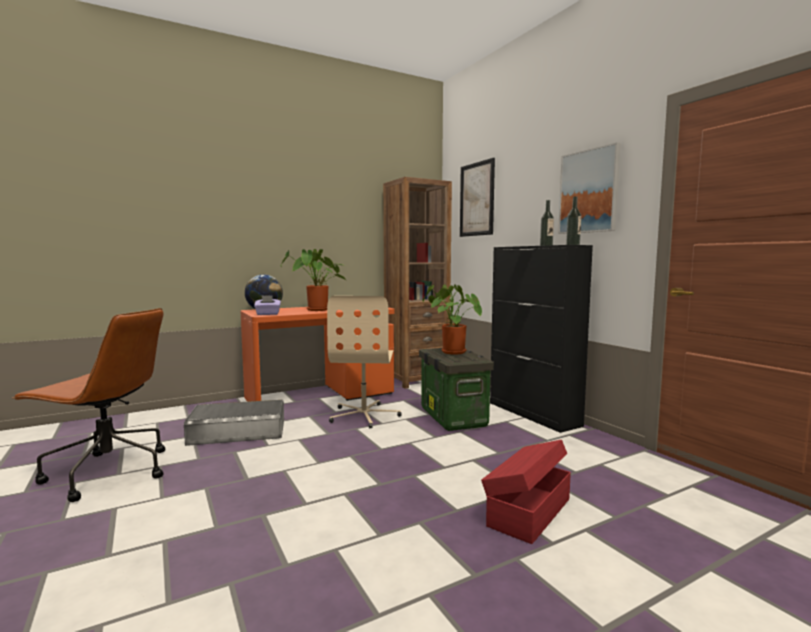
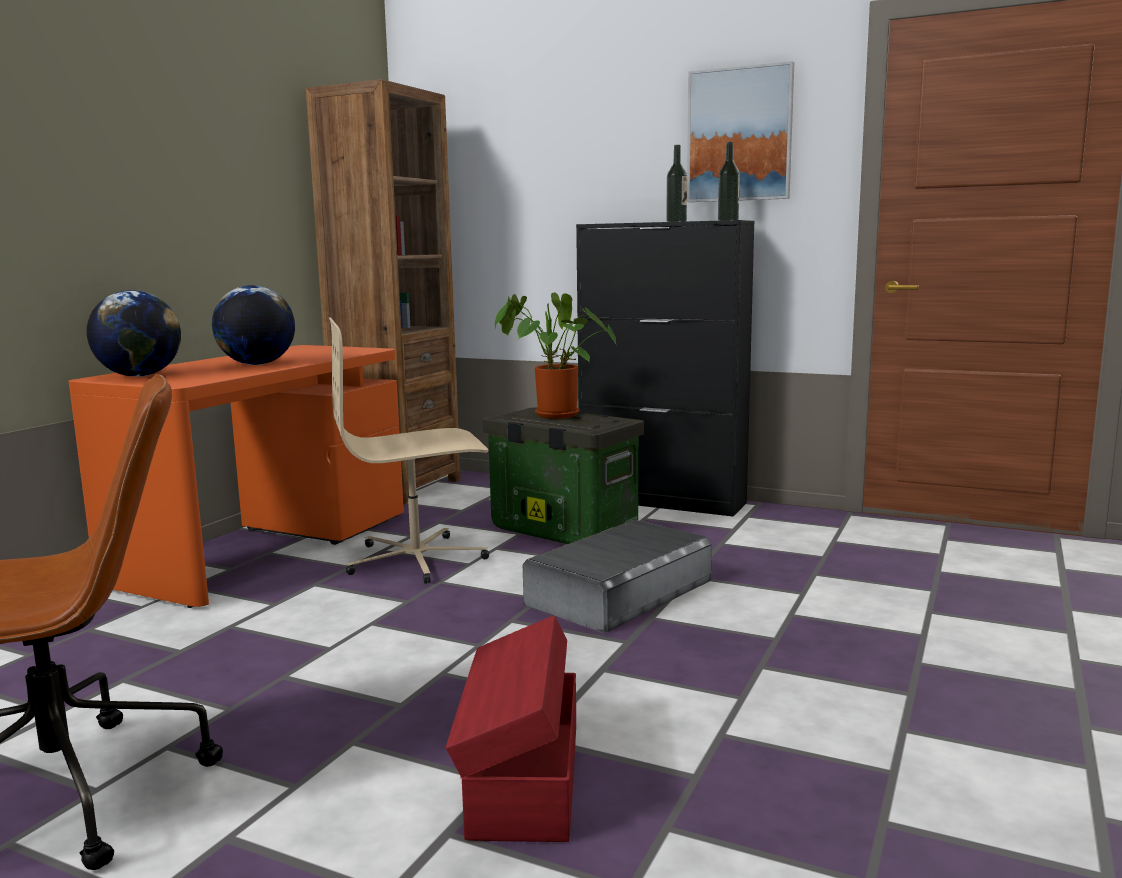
camera: 35 degrees left, 5 degrees up
(238, 431) = (217, 645): grey storage box -> grey storage box (619, 591)
(268, 314) = (186, 381): purple tissue box -> none
(317, 310) = (257, 364): potted plant -> globe
(364, 415) = (416, 559): beige office chair -> beige office chair turned 105 degrees clockwise
(476, 199) = (490, 133): picture -> none
(527, 512) = (850, 614): red storage box -> red storage box (522, 778)

